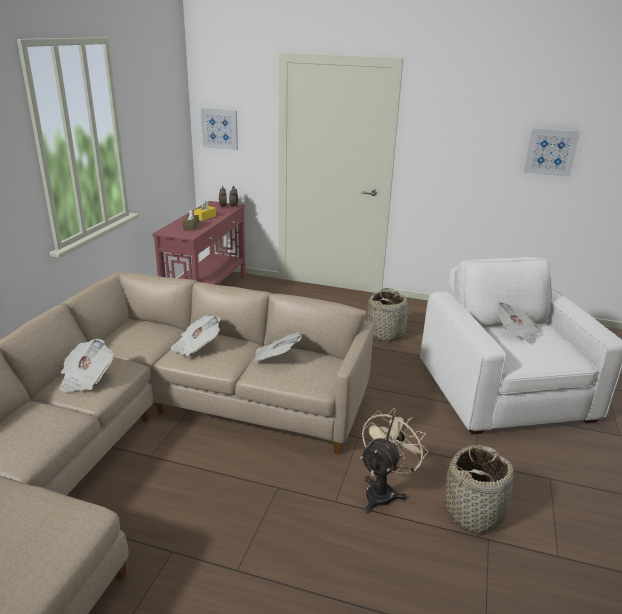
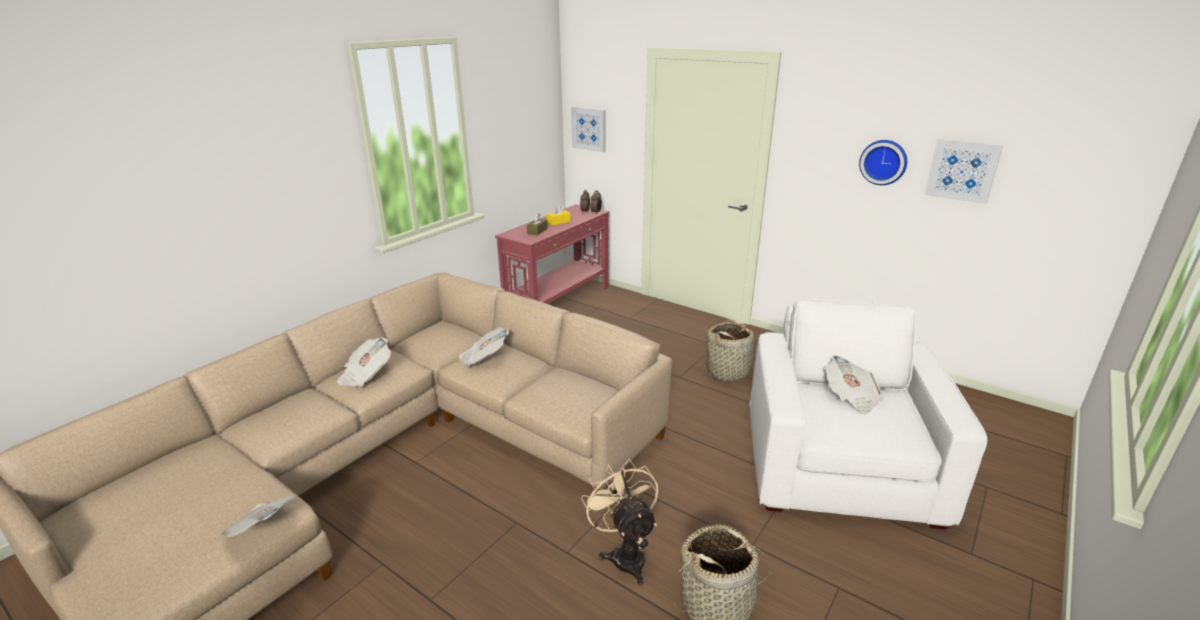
camera: 20 degrees right, 0 degrees up
(276, 358) = (555, 383): newspaper -> newspaper (263, 529)
(383, 491) = (625, 554): beige fan -> beige fan turned 75 degrees counterclockwise
(491, 147) = (883, 162): none -> wall clock

